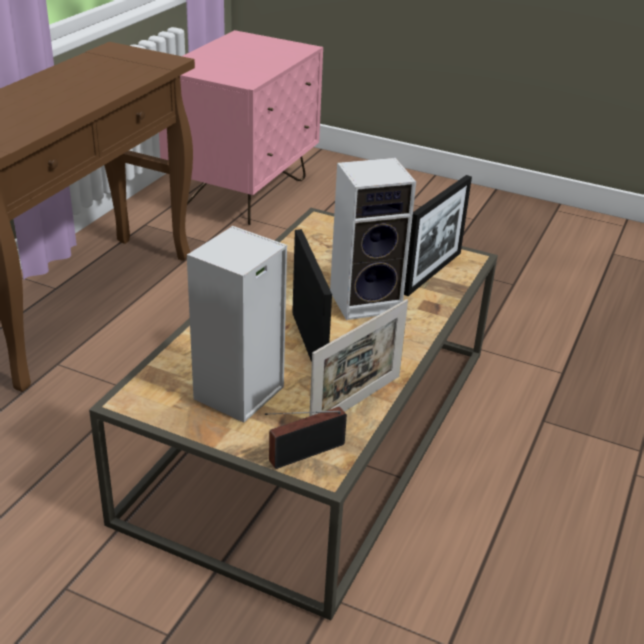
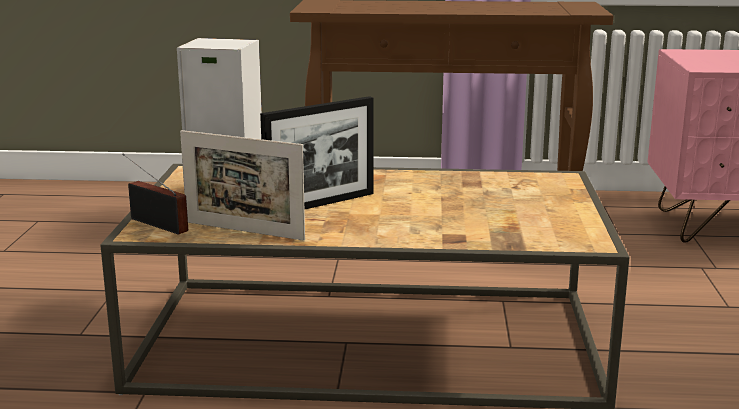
camera: 70 degrees right, 15 degrees down
(367, 300) = (429, 213): speaker -> none
(432, 273) = (528, 231): picture frame -> none

